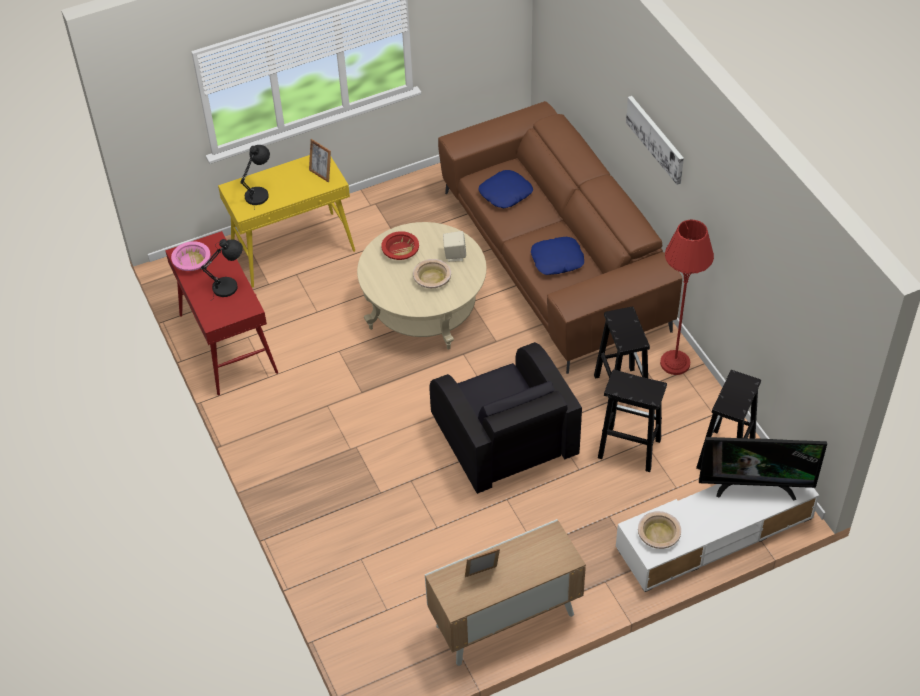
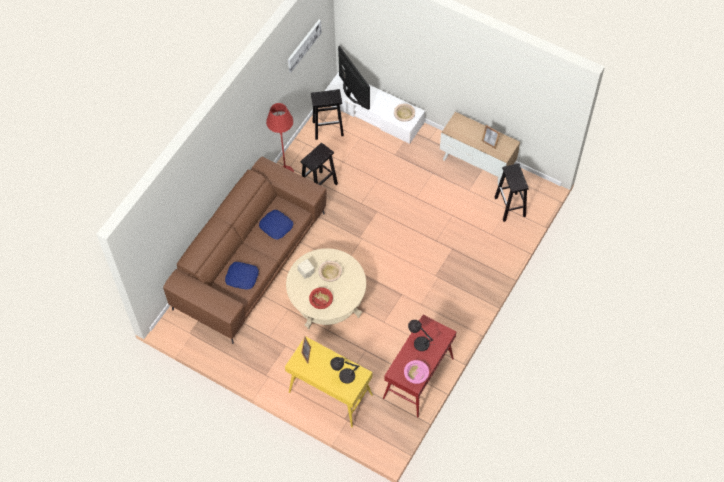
camera: 125 degrees left, 10 degrees up
(504, 438) = (383, 217): black armchair -> none
(628, 448) = (352, 166): black stool -> black stool (510, 207)
(656, 139) = (227, 148): picture -> picture (303, 45)

